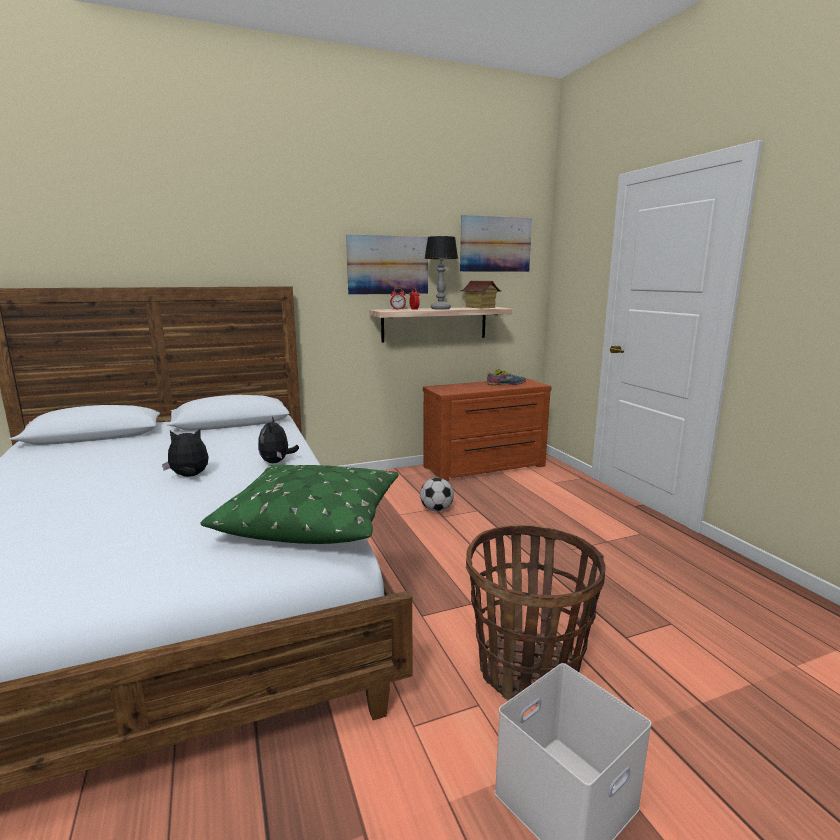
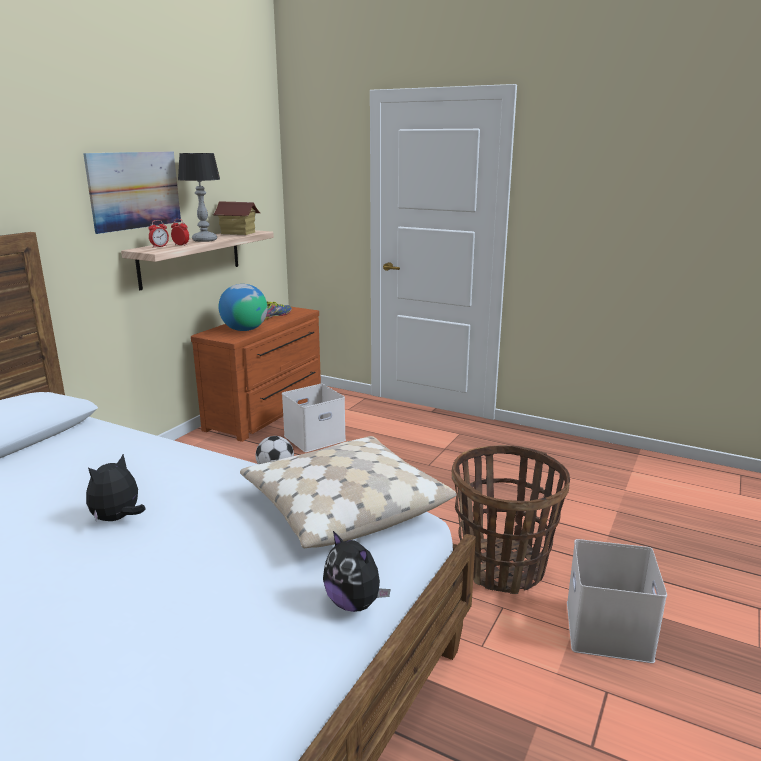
camera: 40 degrees left, 5 degrees up
(277, 462) = (188, 468): plush toy -> plush toy (355, 603)
(312, 519) = (343, 506): green pillow -> beige pillow
(465, 389) = (244, 330): none -> globe
(495, 244) = (236, 156): picture -> none
(498, 495) = (315, 437): none -> white storage box

